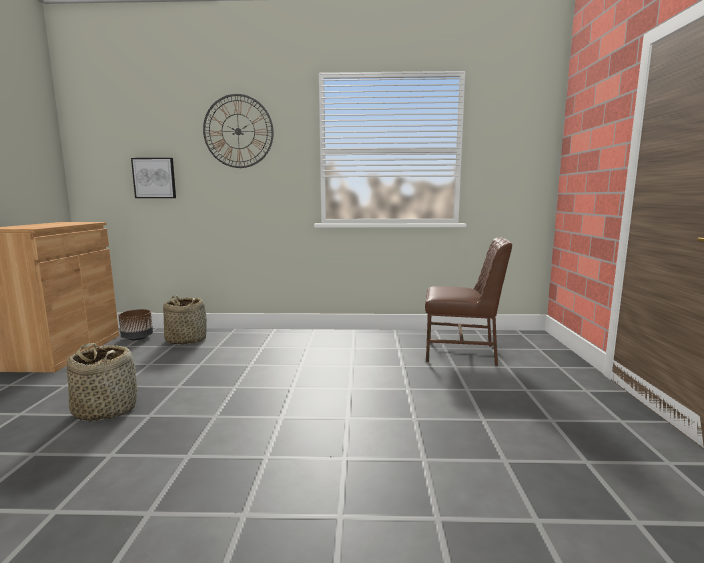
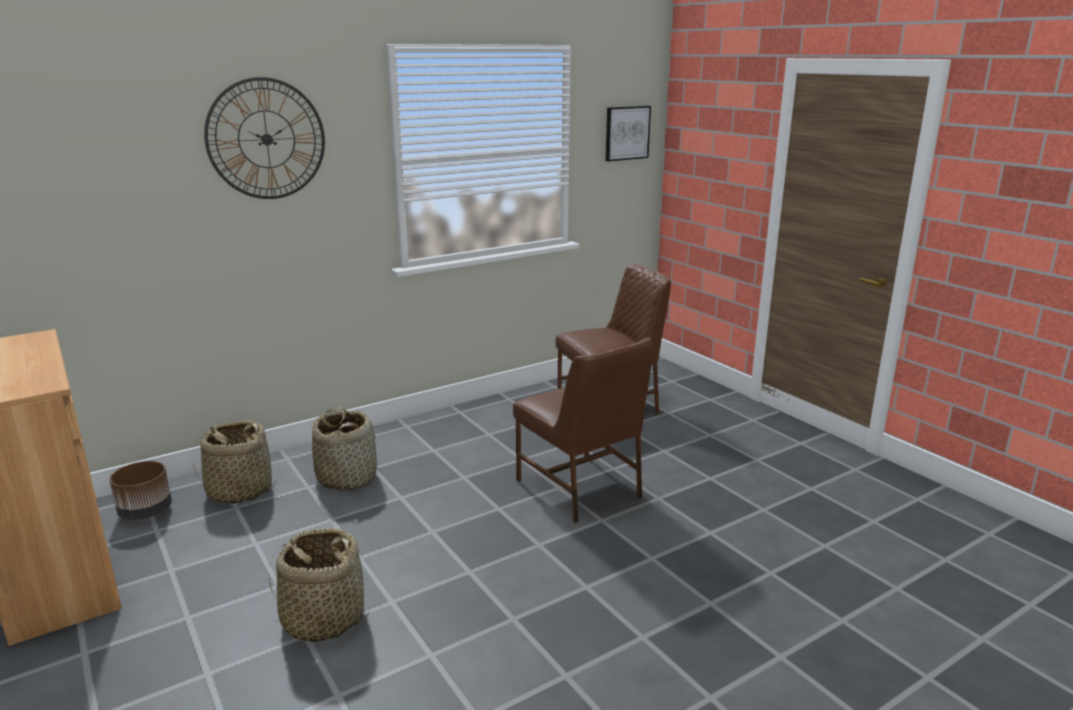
camera: 35 degrees left, 10 degrees up
(154, 178) = (116, 231): picture -> picture (626, 133)
(241, 348) = (347, 477): none -> basket
(363, 393) = (580, 489): none -> brown chair

